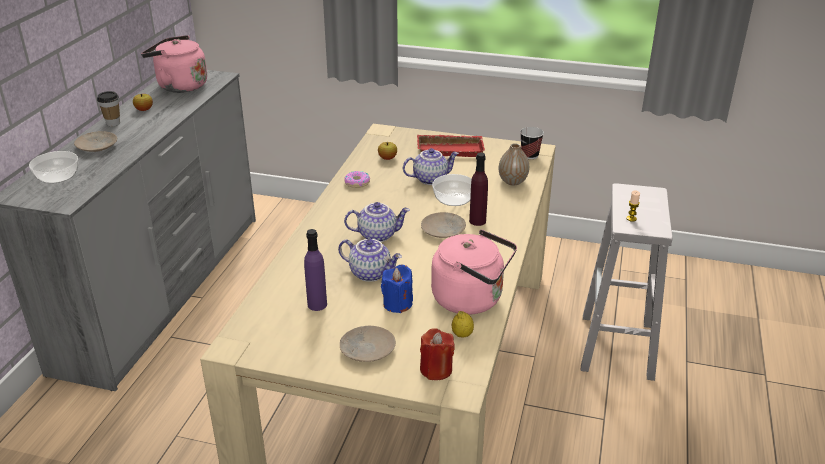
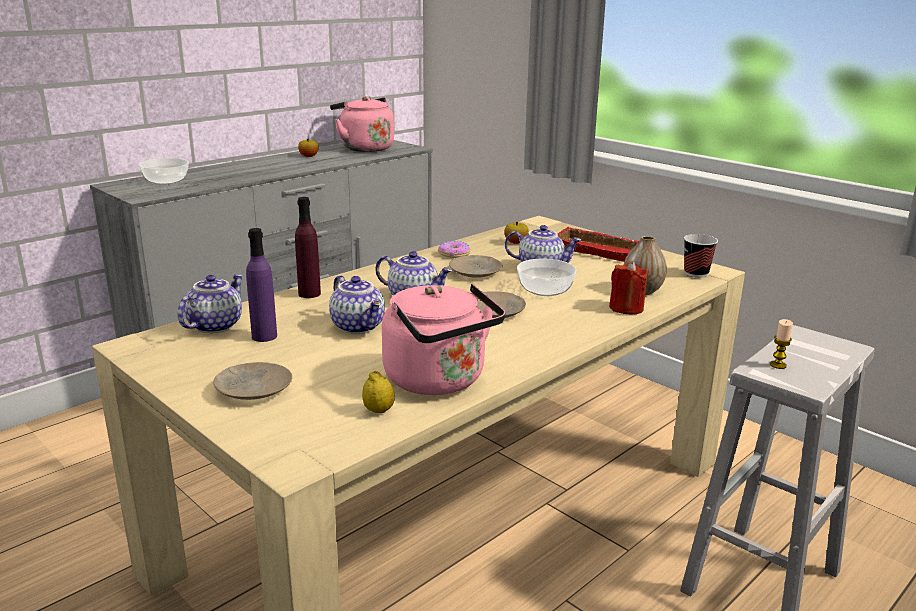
camera: 30 degrees right, 10 degrees down
(97, 146) = (231, 170): beige plate -> beige plate (476, 272)
(113, 123) = (269, 160): cup -> none
(268, 308) = (214, 325): none -> teapot
(397, 304) = (347, 360): blue candle -> none
(436, 369) = (298, 433): red candle -> red candle (626, 308)
(477, 221) = (548, 314): purple bottle -> purple bottle (309, 294)

